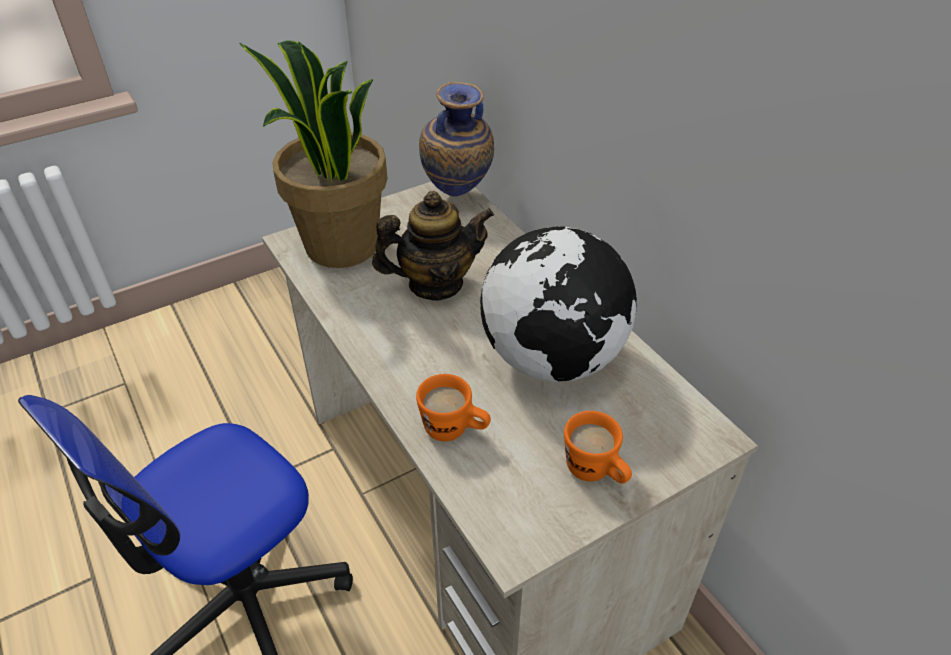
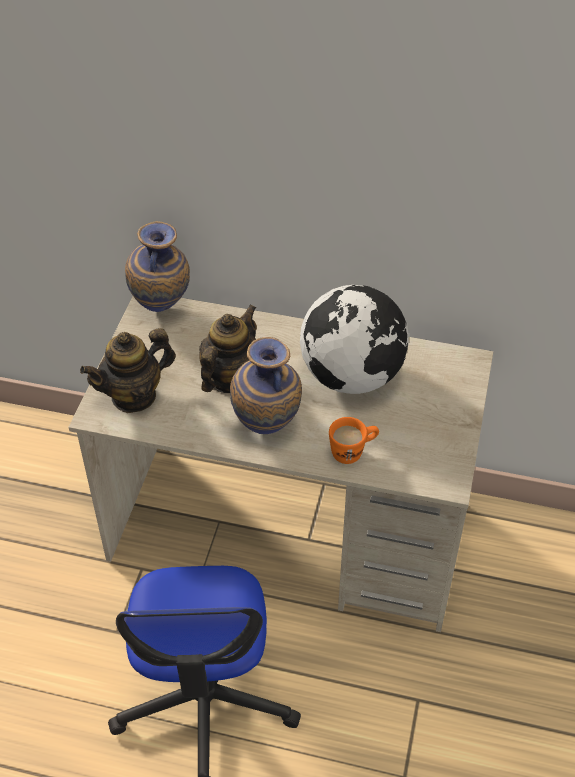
camera: 45 degrees left, 5 degrees up
(340, 246) = (134, 396): potted plant -> teapot
(406, 348) = (267, 428): none -> vase
(595, 473) = (442, 420): orange mug -> none

